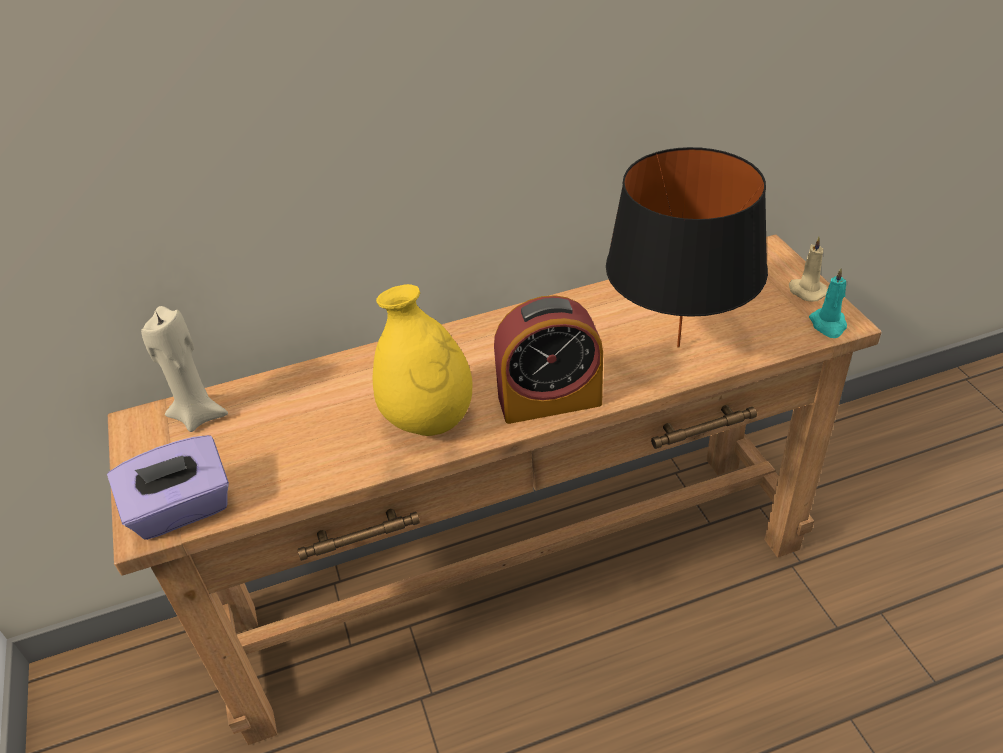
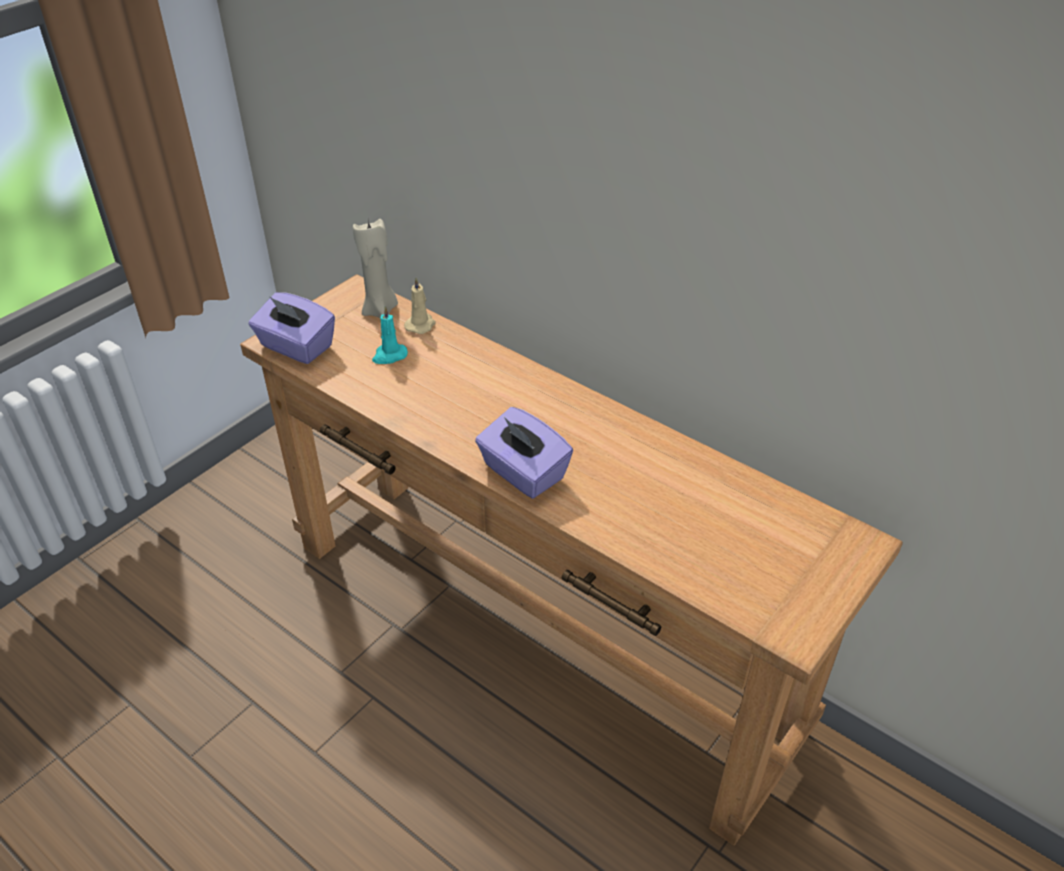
camera: 55 degrees right, 0 degrees up
(429, 420) = (452, 417): yellow vase -> none
(549, 400) = (523, 473): alarm clock -> purple tissue box
(678, 346) = (655, 527): black table lamp -> none
(806, 291) = (822, 593): beige candle -> beige candle (421, 325)
(828, 325) = (780, 626): turquoise candle -> turquoise candle (389, 356)

